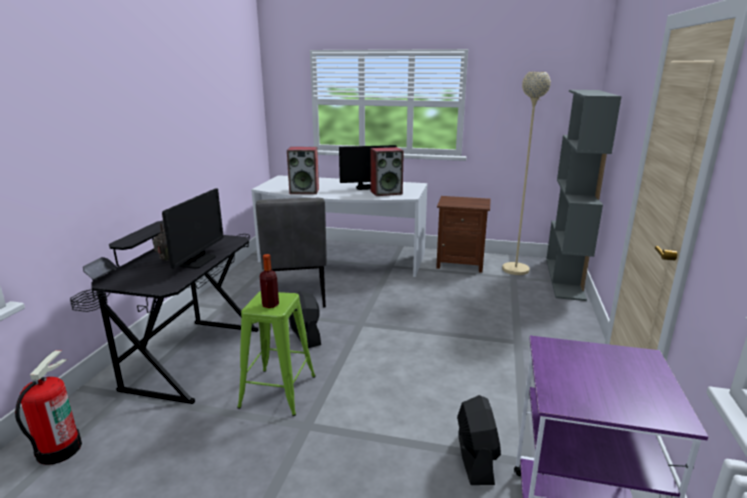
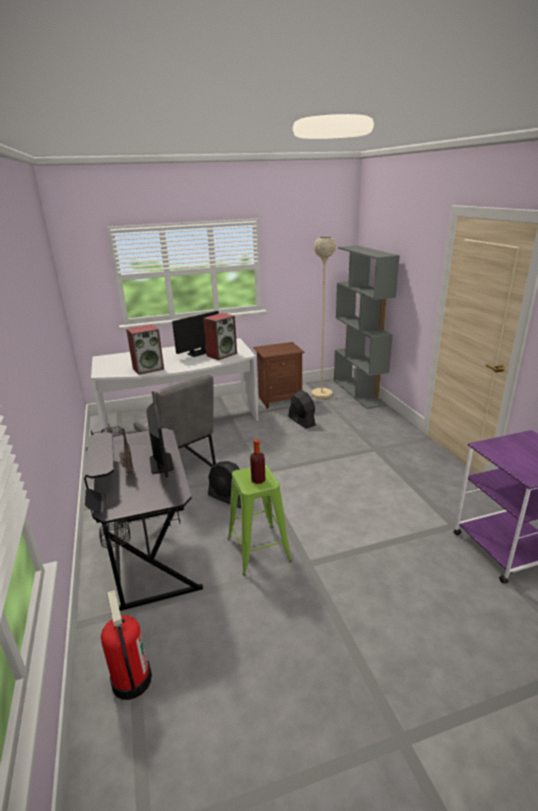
camera: 30 degrees left, 5 degrees up
(475, 458) = (427, 536): black fan -> black fan (301, 421)

